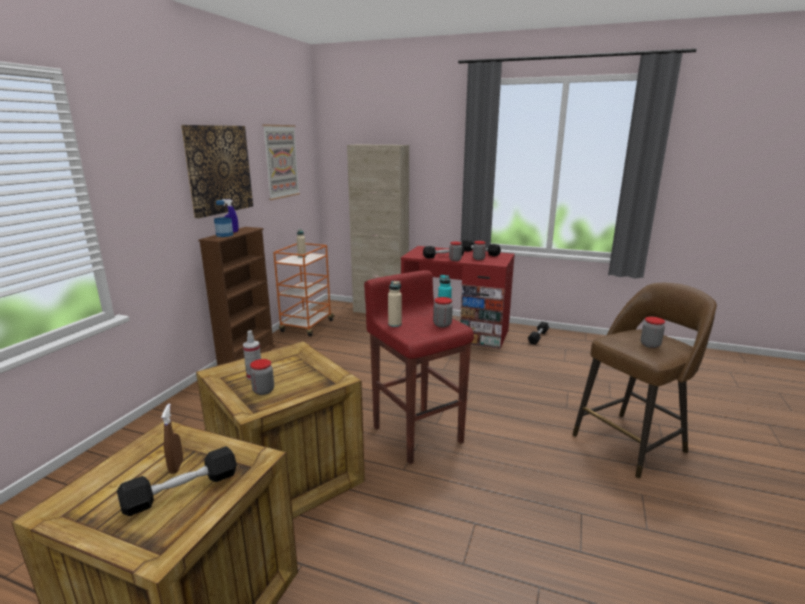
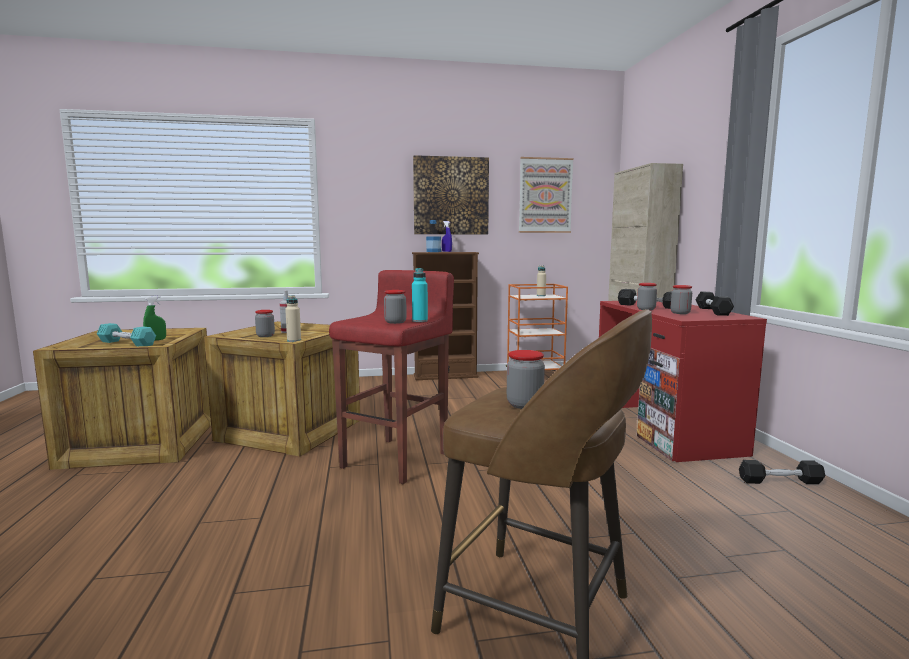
camera: 60 degrees right, 10 degrees down
(176, 466) = (156, 340): brown spray bottle -> green spray bottle
(182, 490) = (126, 343): black dumbbell -> turquoise dumbbell
(394, 324) = (373, 315): beige bottle -> beige bottle (294, 341)

